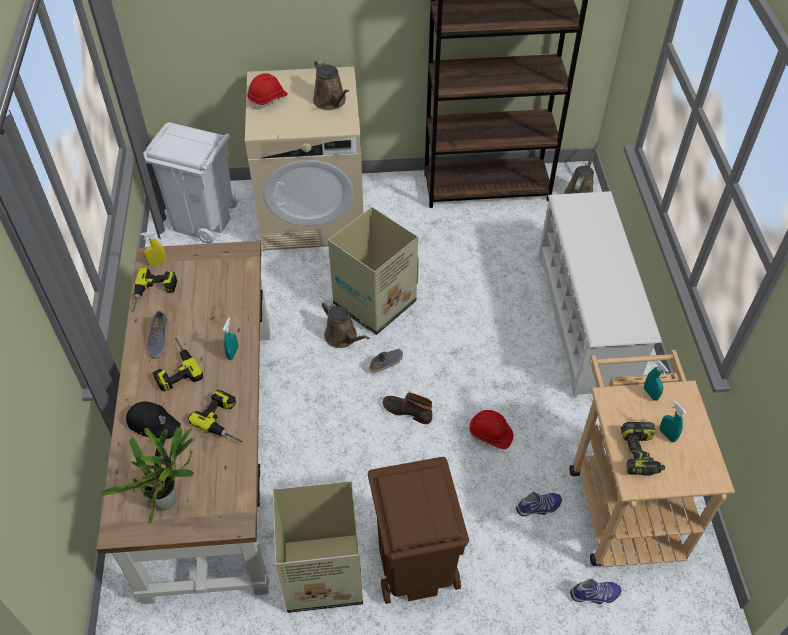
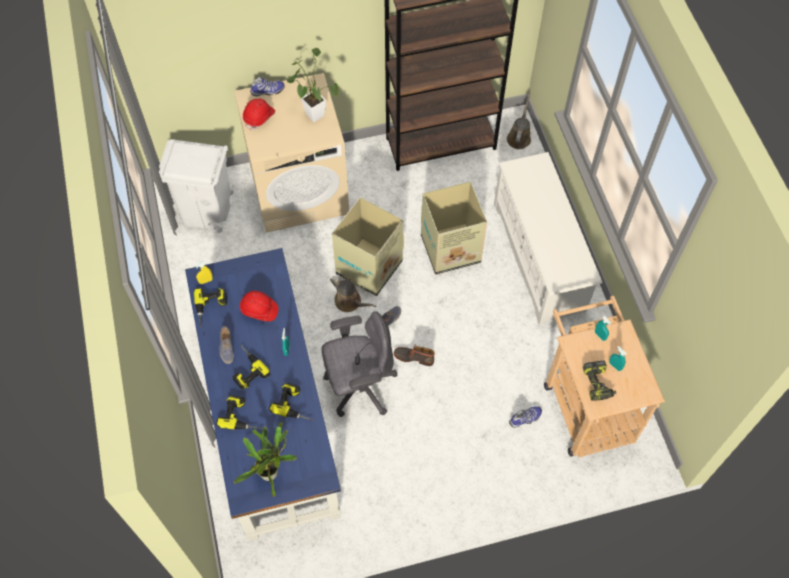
camera: 10 degrees left, 10 degrees up
(153, 423) = (243, 416): black cap -> power drill
(212, 451) = (270, 414): brown desk -> blue desk
(325, 573) = (378, 495): cardboard box -> cardboard box (451, 249)
(331, 102) = (313, 113): brown watering can -> potted plant
(332, 435) = (359, 386): none -> grey office chair
(414, 565) = (442, 478): brown trash can -> none
(490, 434) = (480, 366): red hard hat -> red hard hat (259, 310)
(595, 595) = (574, 477): shoe -> shoe (268, 91)

